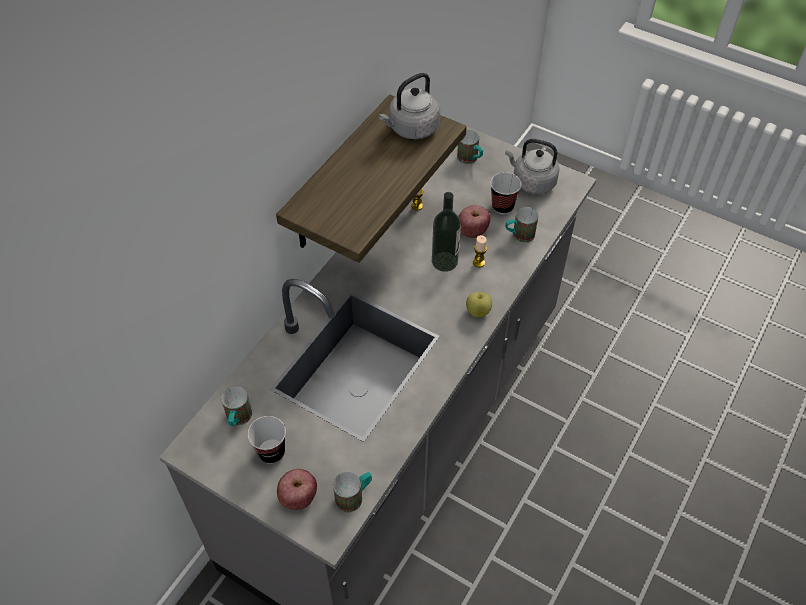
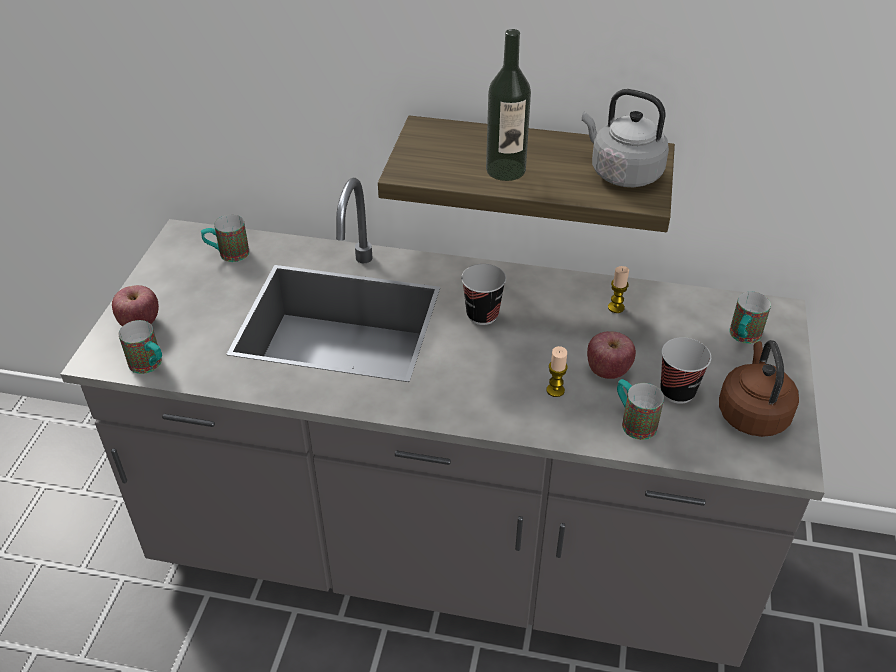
camera: 70 degrees right, 10 degrees down
(271, 452) = (193, 288): cup -> cup (482, 315)
(444, 261) = (536, 356): bottle -> bottle (505, 170)
(478, 311) = (468, 409): apple -> none
(531, 182) = (752, 413): grey kettle -> brown kettle

